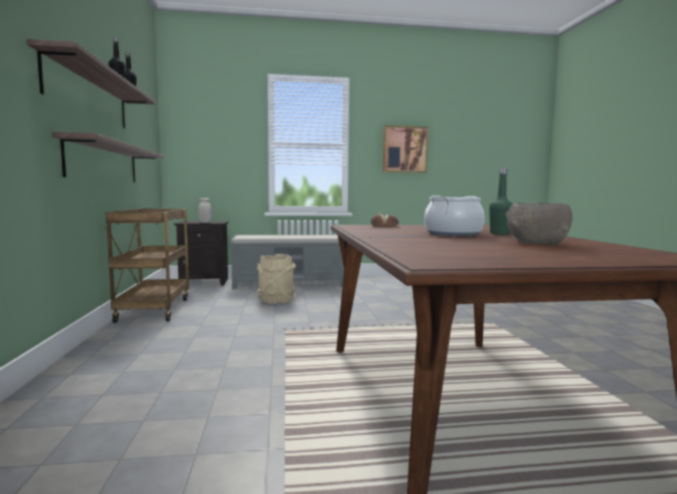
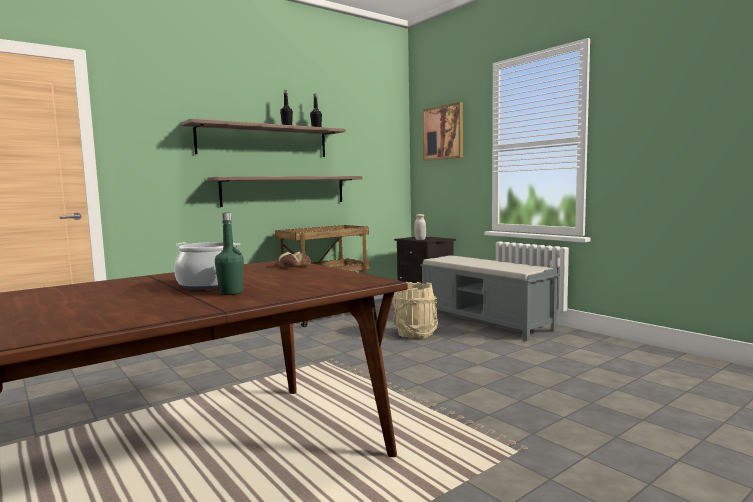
camera: 60 degrees right, 0 degrees up
(405, 149) = (680, 133): picture -> picture (443, 132)
(536, 243) = (113, 306): grey bowl -> none

